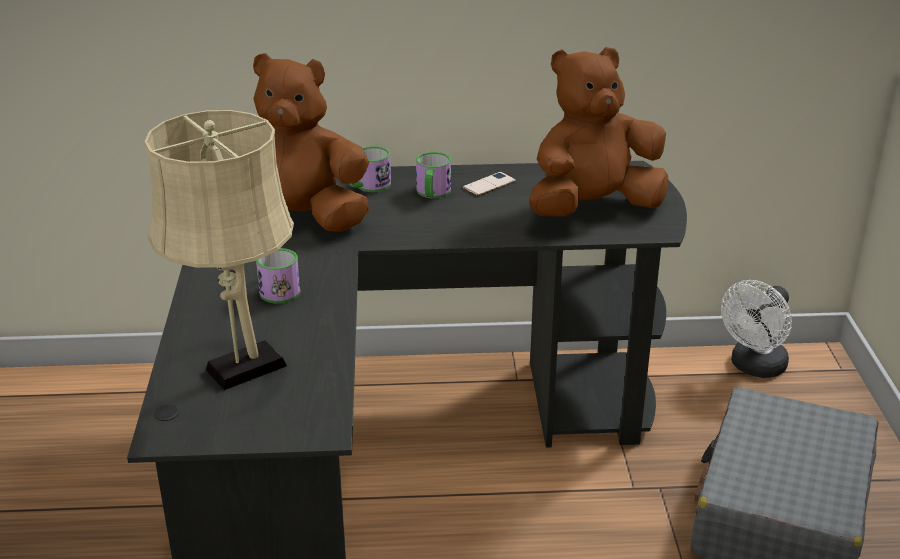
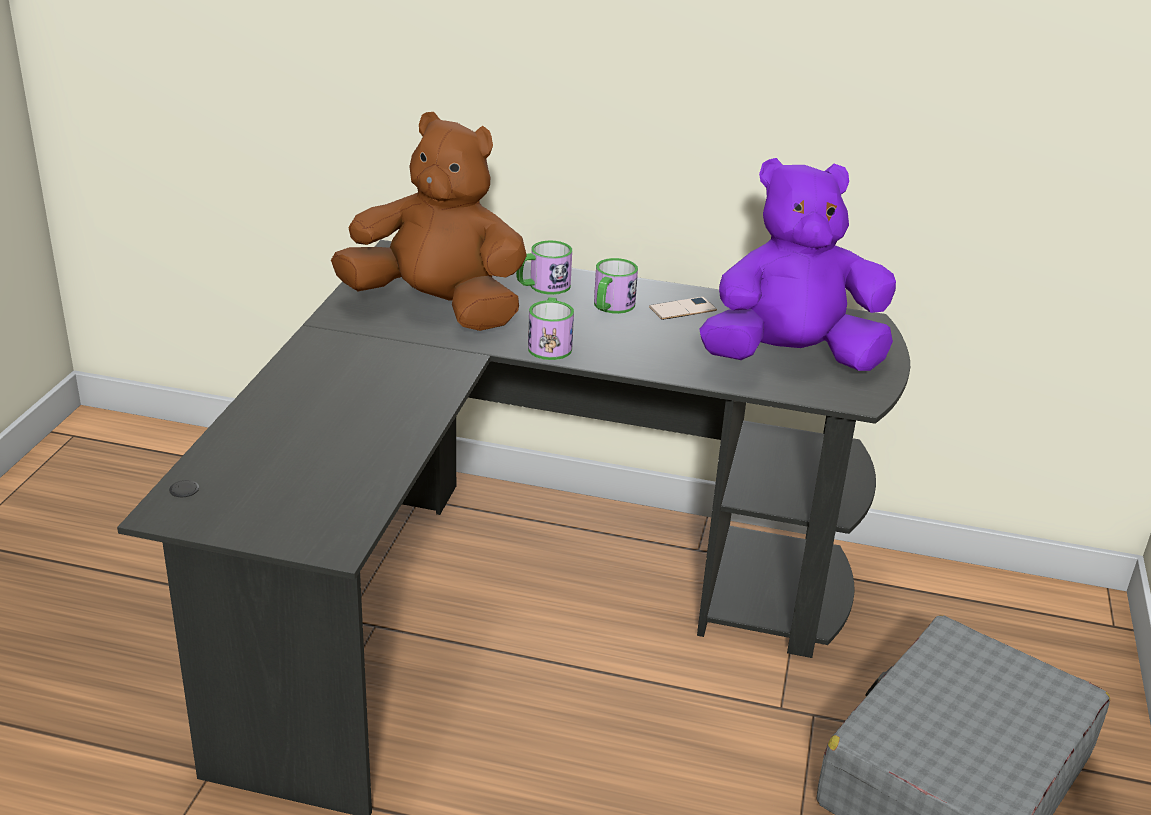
camera: 15 degrees right, 0 degrees up
(239, 370) = (285, 460): beige table lamp -> none
(278, 288) = (379, 380): mug -> mug (550, 344)
(593, 208) = (791, 358): brown plush toy -> purple plush toy
(754, 367) = (999, 599): white fan -> none

